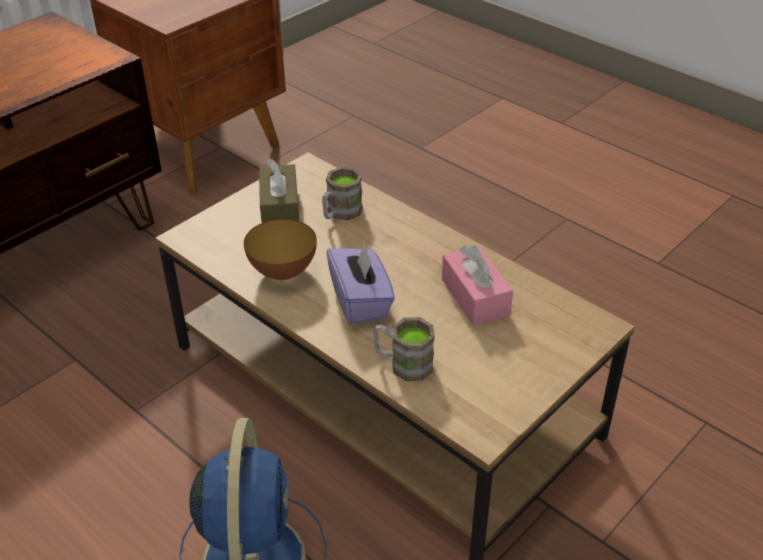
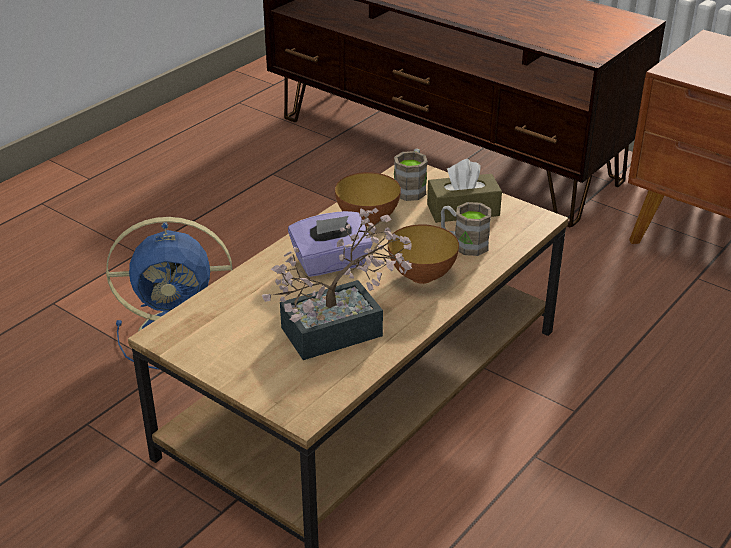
camera: 85 degrees right, 5 degrees down
(392, 243) = (422, 276): none -> bowl
(403, 364) = (249, 289): brown mug -> brown mug (411, 188)
(475, 297) = (343, 329): pink tissue box -> potted plant

